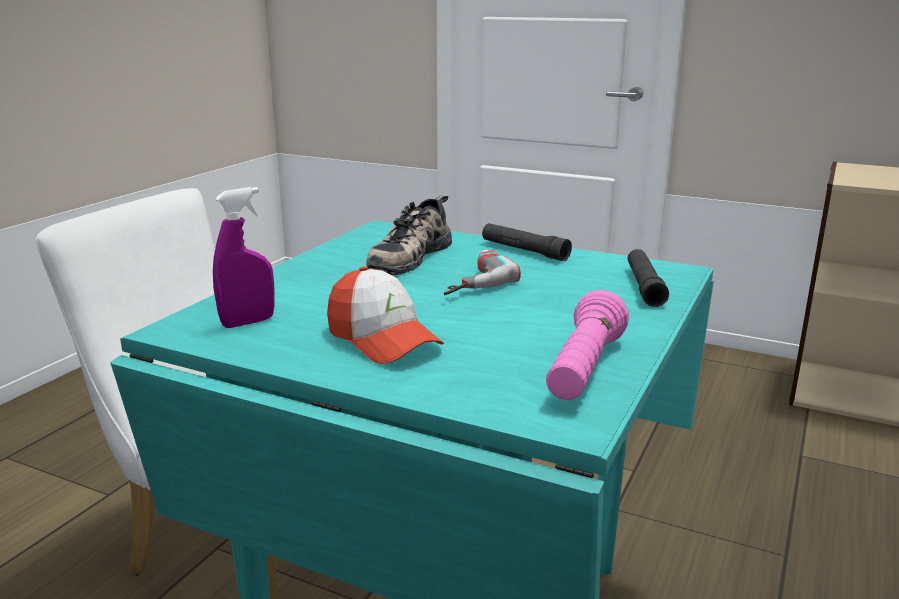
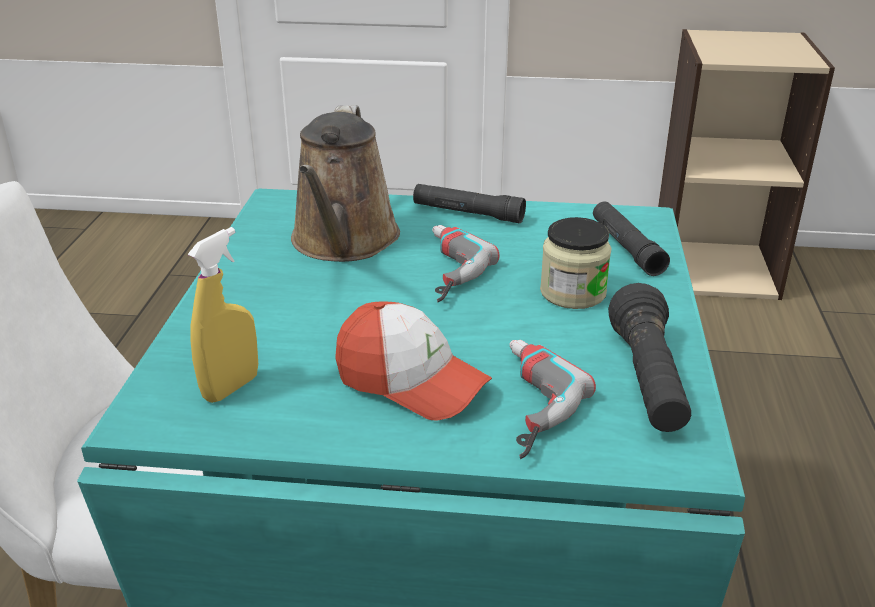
camera: 20 degrees left, 10 degrees up
(248, 322) = (231, 387): purple spray bottle -> yellow spray bottle
(408, 255) = (343, 242): shoe -> brown watering can
(457, 366) = (519, 404): none -> power drill
(569, 307) = (573, 293): none -> jar
(584, 370) = (648, 381): pink flashlight -> black flashlight

